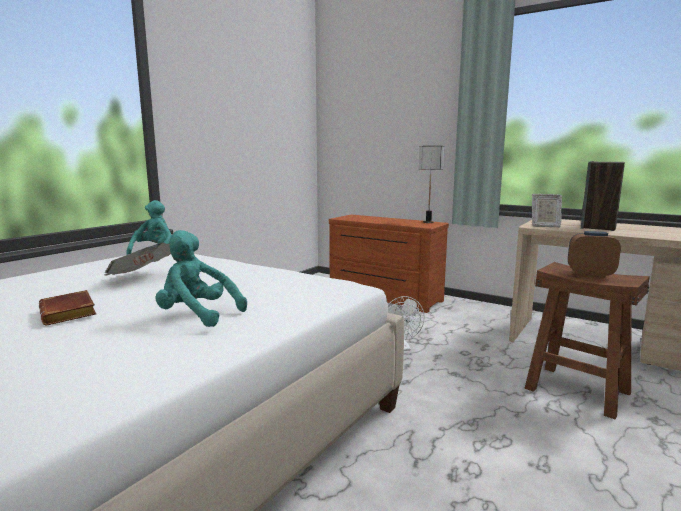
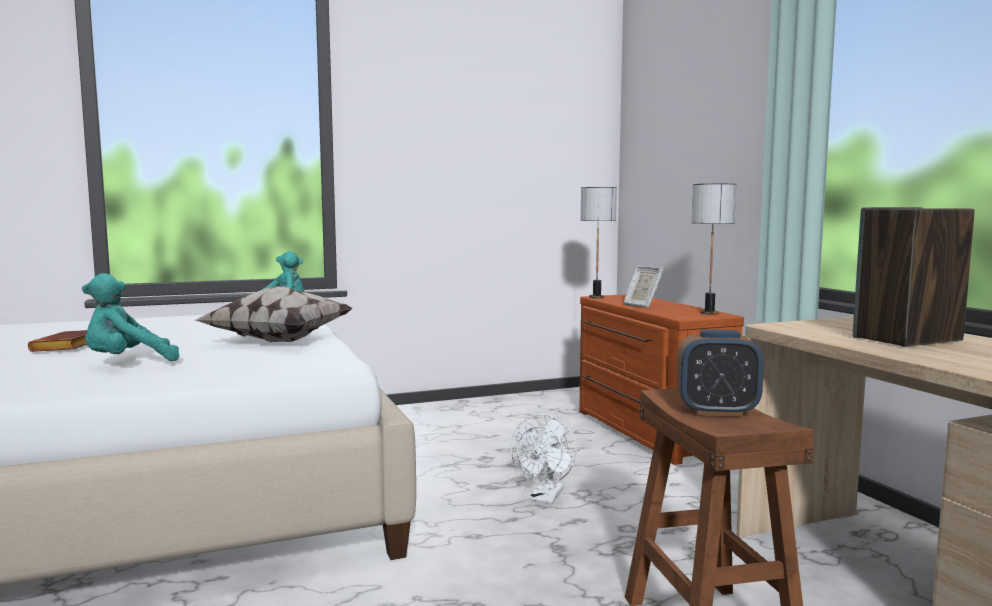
camera: 35 degrees right, 5 degrees down
(141, 278) = (199, 331): newspaper -> none
(197, 315) = (128, 363): turquoise plush toy -> turquoise plush toy turned 90 degrees counterclockwise
(243, 275) = (279, 340): none -> pillow
(340, 218) = (596, 297): none -> table lamp
(544, 226) = (798, 328): picture frame -> picture frame (641, 306)
(590, 275) = (717, 411): alarm clock -> alarm clock turned 135 degrees clockwise

